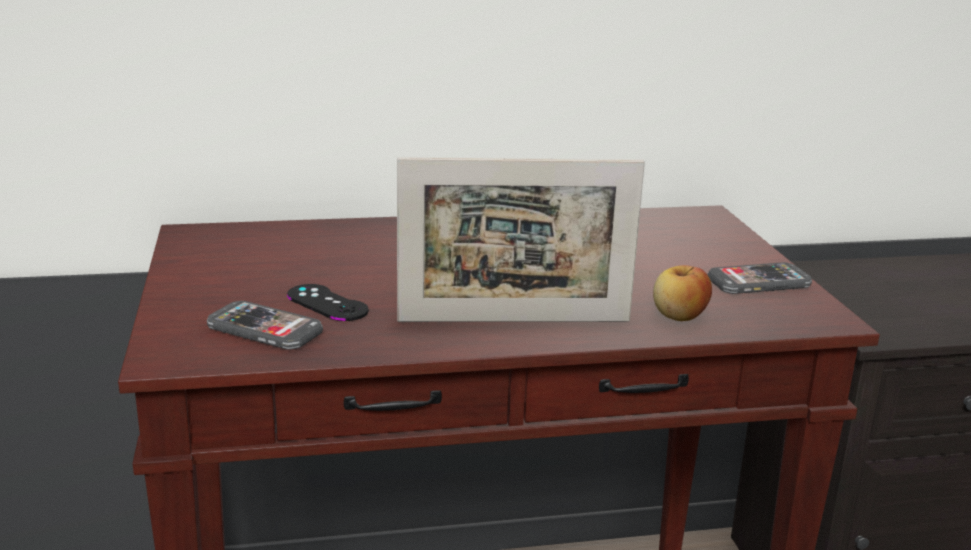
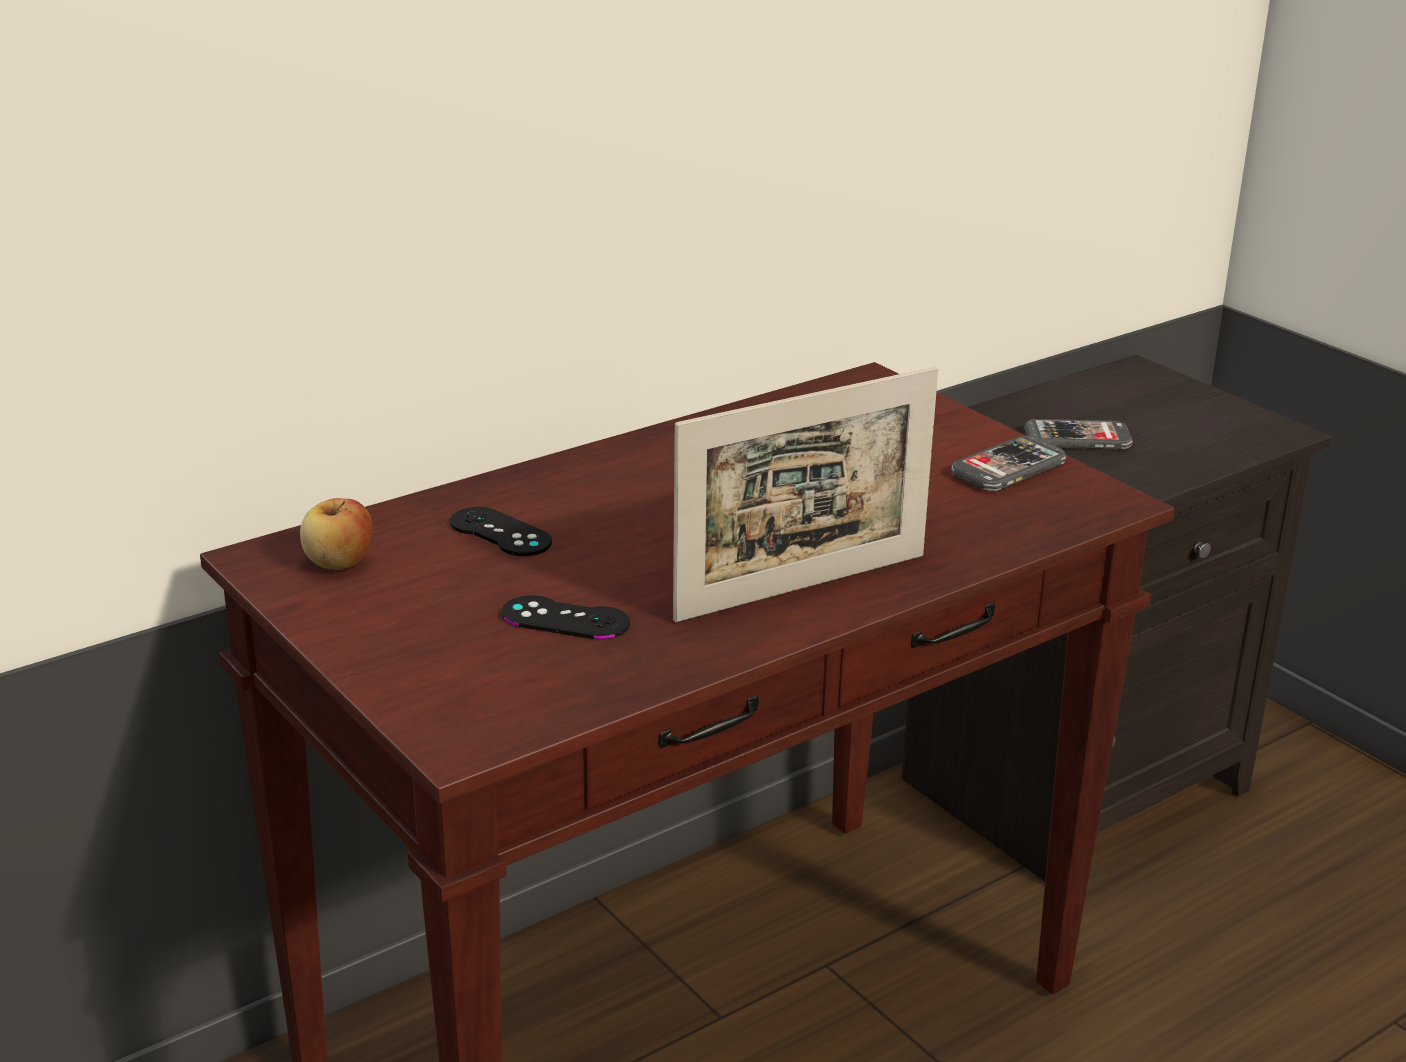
camera: 25 degrees left, 5 degrees up
(265, 329) = (532, 673): phone -> phone (1077, 438)
(348, 248) = (500, 532): none -> black game controller
(679, 316) = (967, 536): apple -> apple (339, 563)

